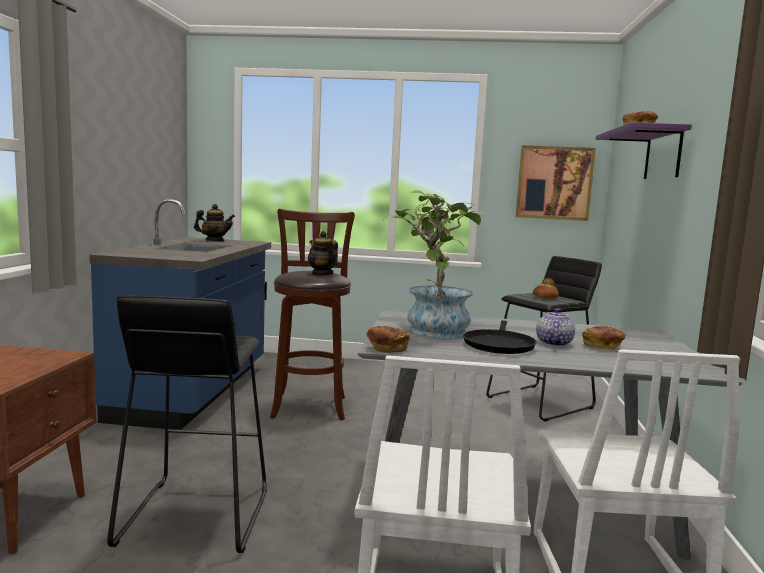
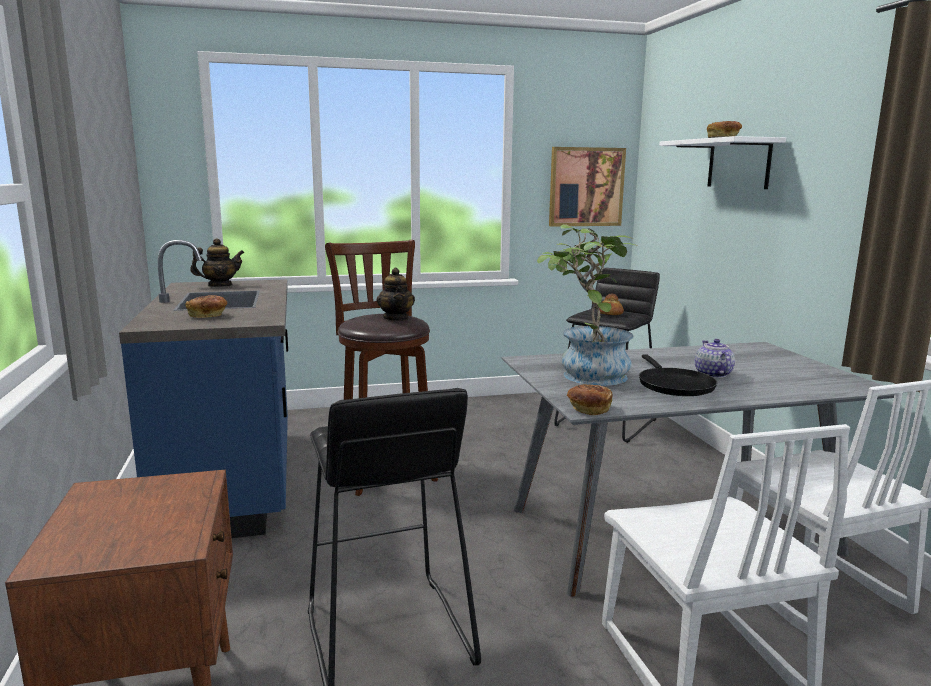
camera: 20 degrees left, 5 degrees up
(322, 274) = (396, 318): teapot -> teapot turned 135 degrees counterclockwise
(602, 347) = (755, 372): bread -> bread (208, 316)
(663, 155) = (738, 164): purple shelf -> white shelf

